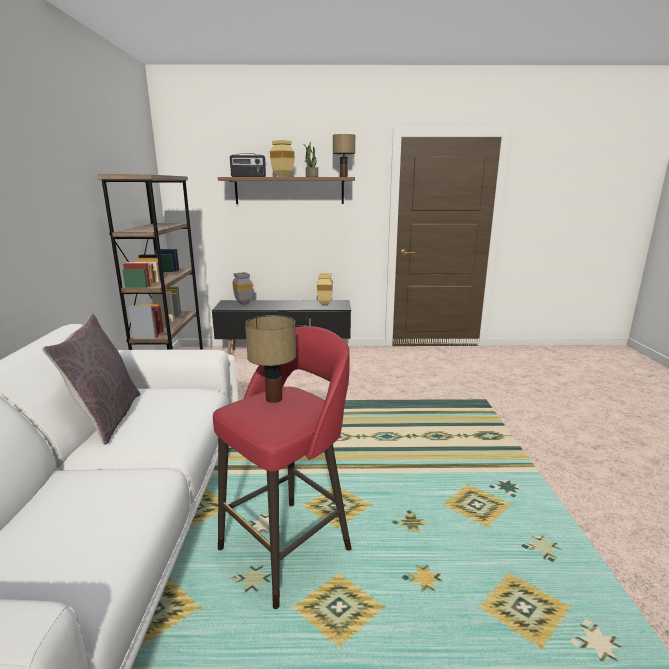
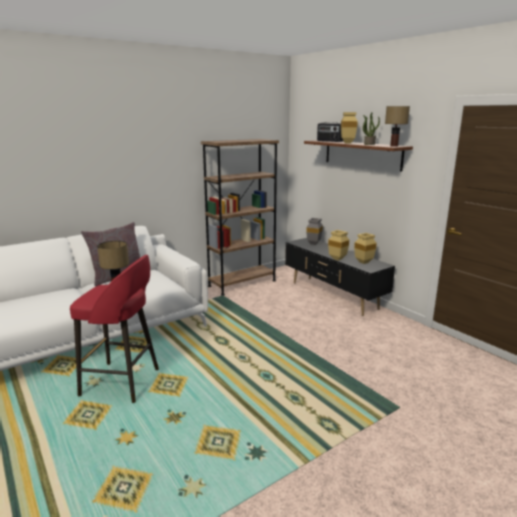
camera: 55 degrees right, 0 degrees up
(300, 308) = (338, 259): none -> beige vase

